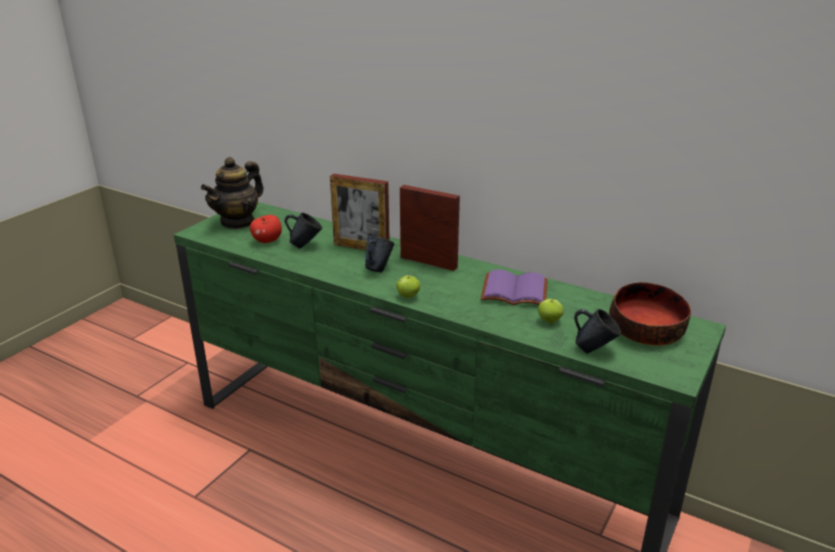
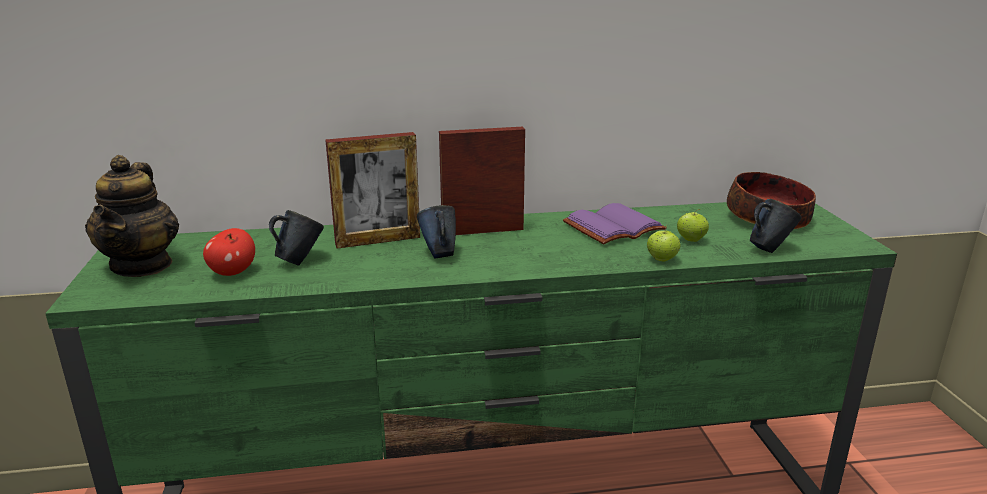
camera: 40 degrees left, 5 degrees down
(408, 296) = (524, 267): apple -> apple (661, 260)

